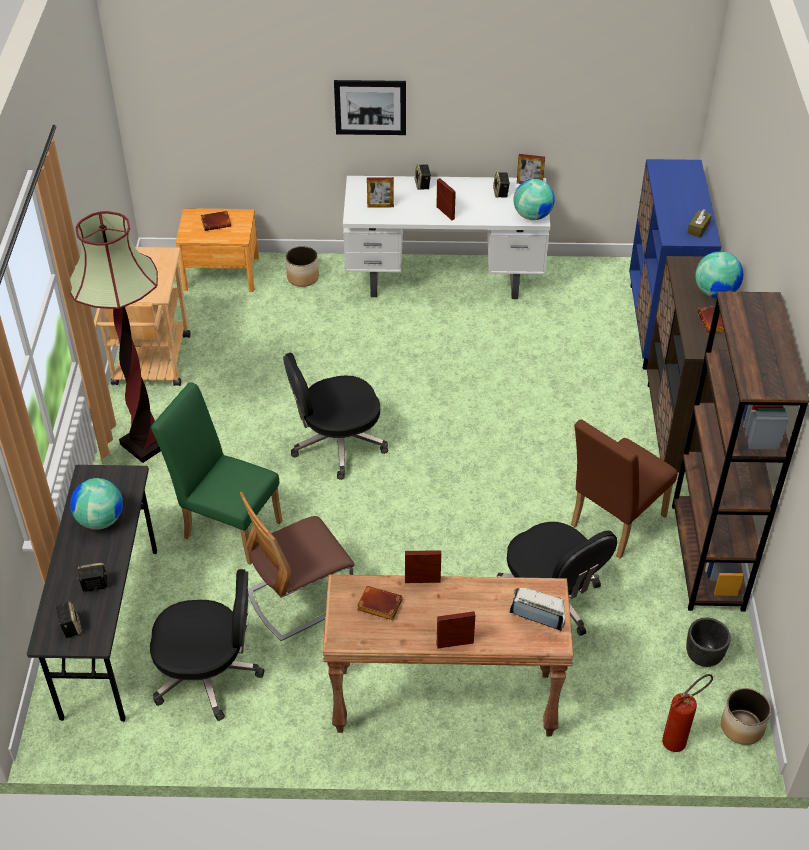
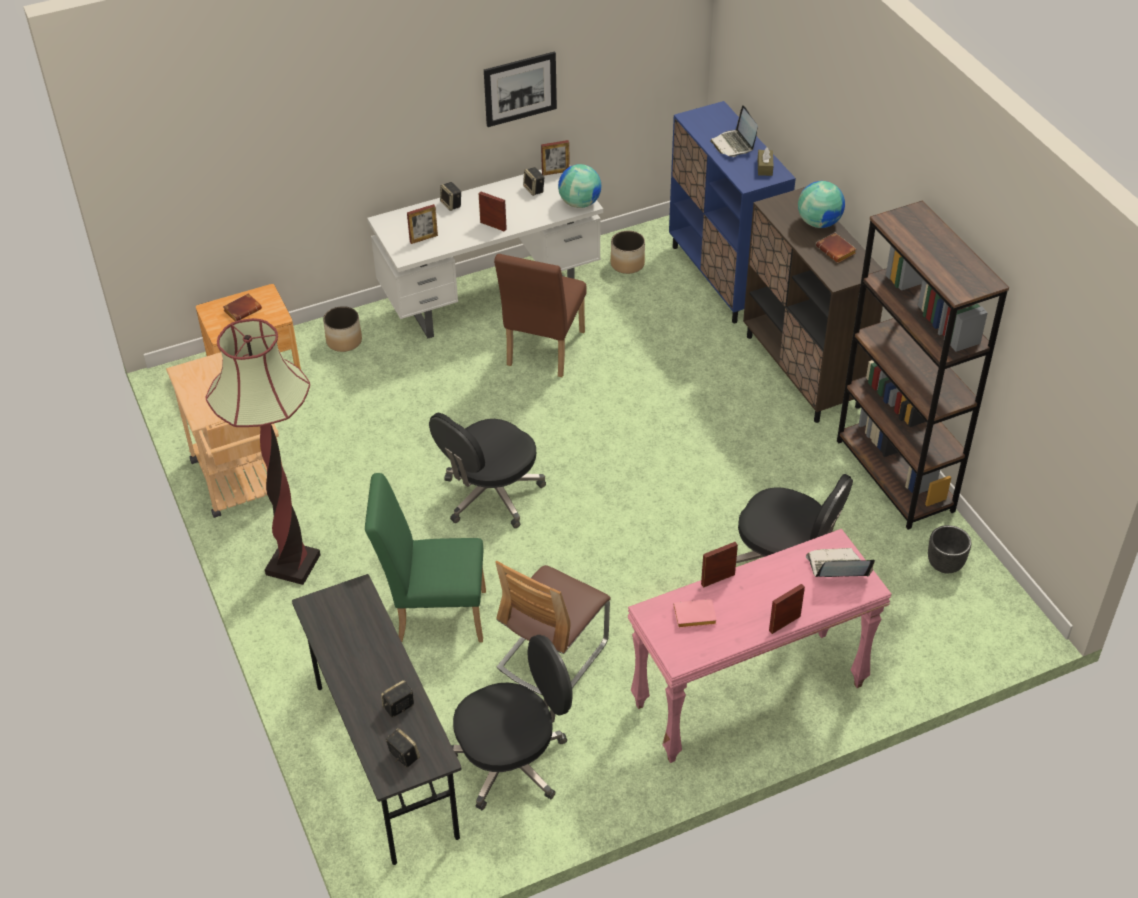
camera: 25 degrees left, 0 degrees up
(100, 520) = (358, 643): globe -> none
(370, 107) = (384, 138): picture -> picture (520, 89)
(378, 606) = (693, 617): brown book -> pink book
(443, 703) = (749, 697): brown console table -> pink console table
(613, 524) = (796, 476): brown chair -> brown chair (542, 352)
(679, 739) = (968, 644): fire extinguisher -> none
(683, 200) = (734, 144): none -> laptop
(742, 726) = (1013, 612): planter -> planter (627, 264)

